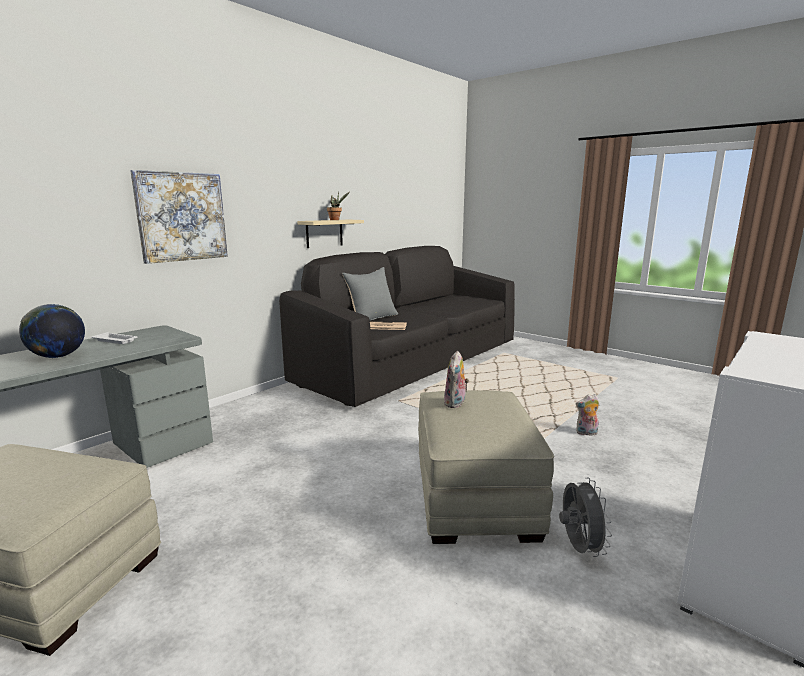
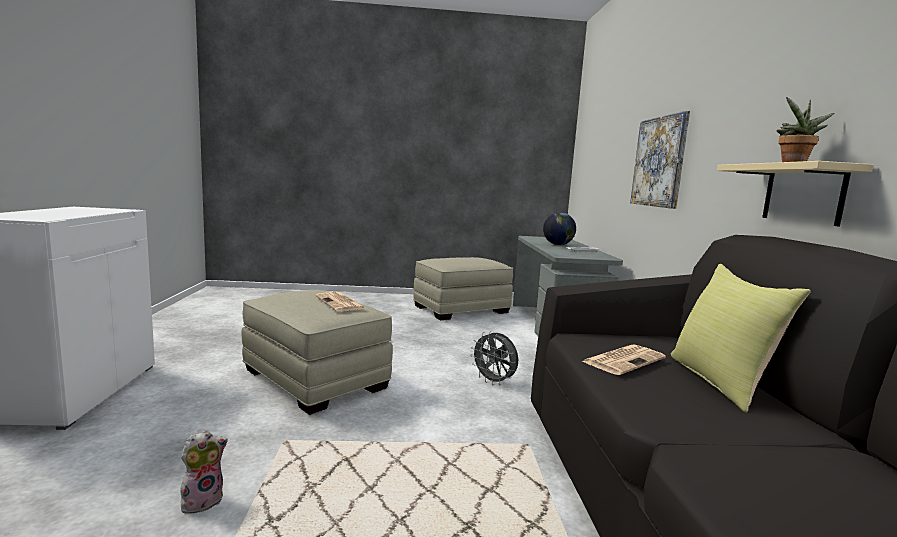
camera: 135 degrees right, 5 degrees down
(372, 318) = (721, 382): grey pillow -> yellow pillow
(456, 403) = (340, 303): plush toy -> newspaper
(578, 548) = (219, 374): grey fan -> grey fan (494, 382)

